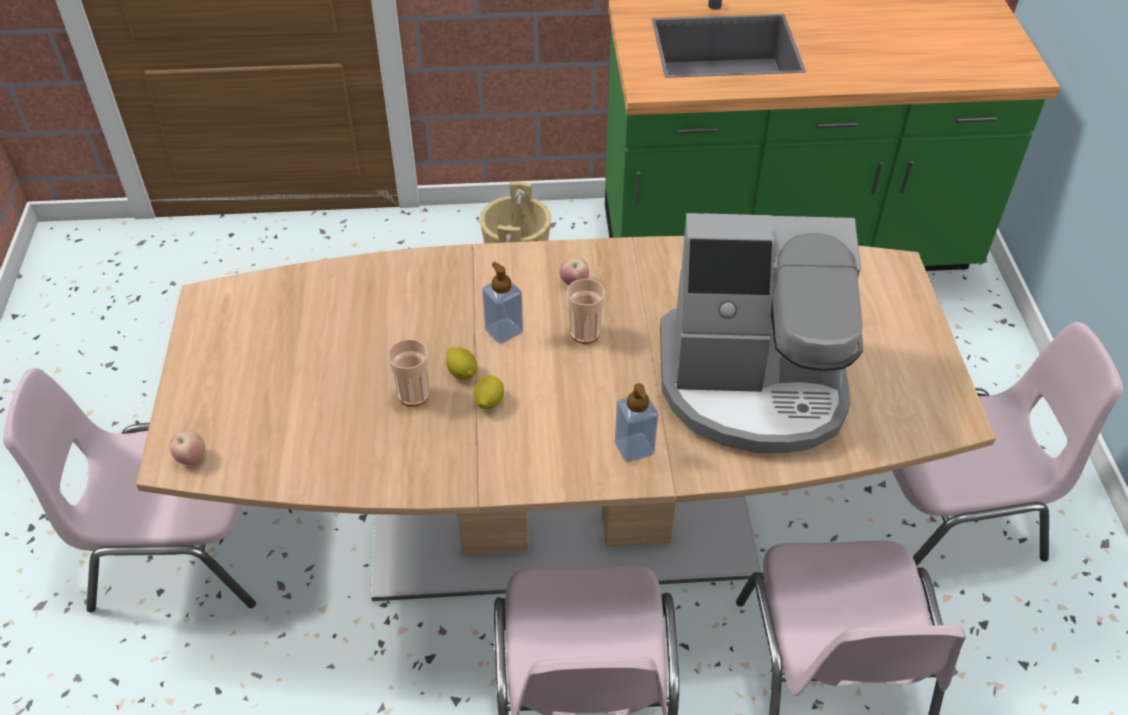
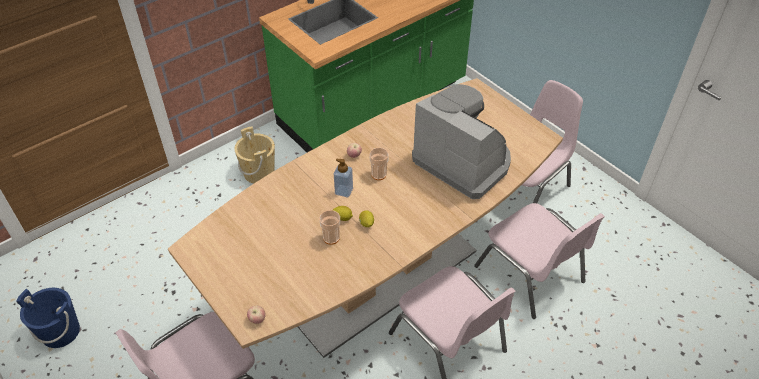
camera: 35 degrees left, 0 degrees up
(87, 354) = (60, 332): none -> blue bucket
(634, 448) = (441, 210): soap dispenser -> none
(753, 384) = (463, 161): coffee machine -> coffee machine turned 105 degrees counterclockwise

